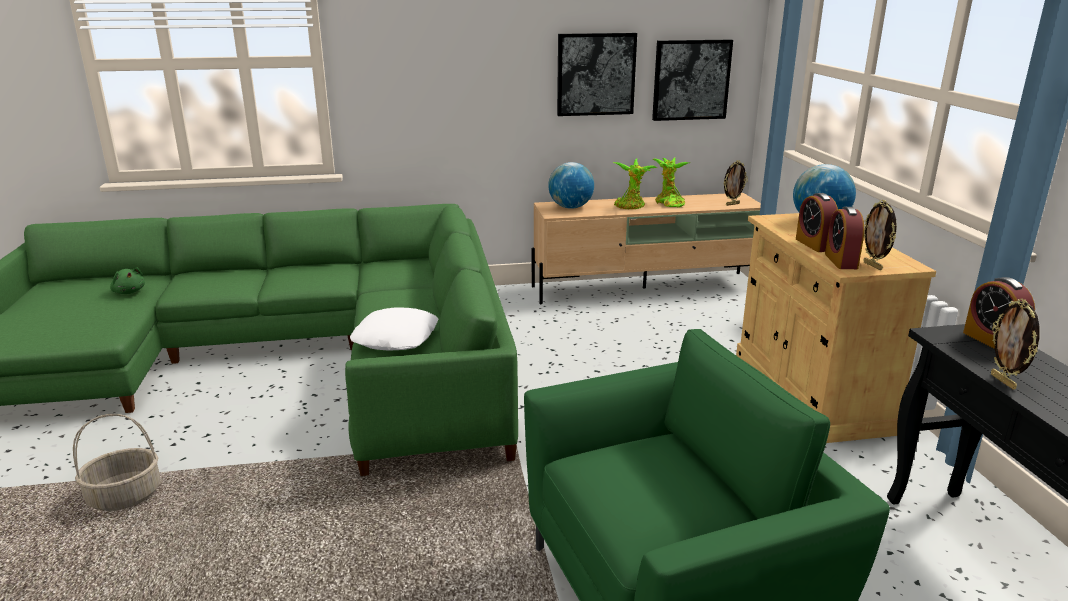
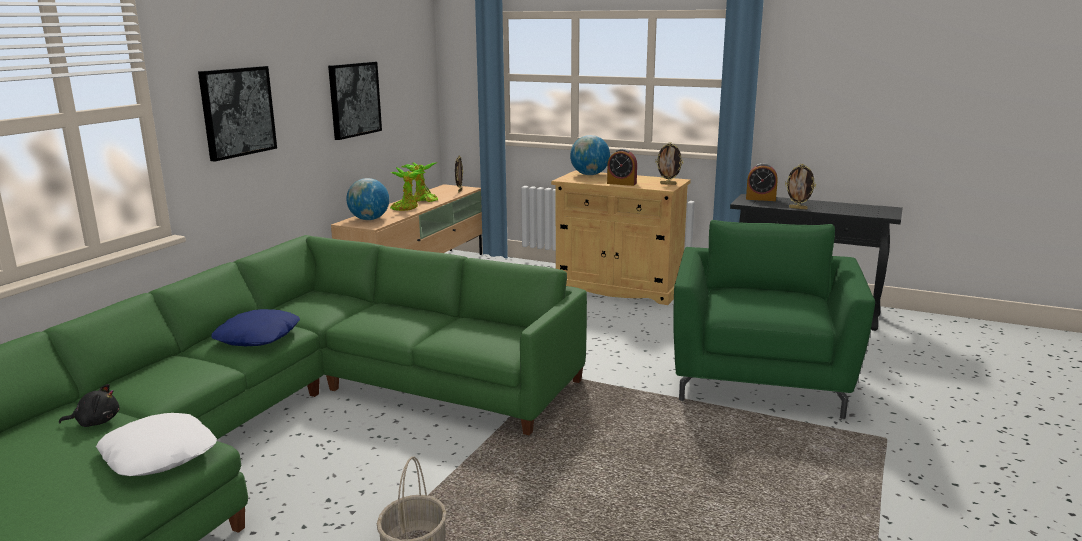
camera: 55 degrees left, 5 degrees down
(129, 292) = (96, 422): green plush toy -> black plush toy
(311, 277) = (258, 336): none -> blue pillow
(396, 338) = (453, 332): white pillow -> white pillow (159, 454)
(691, 80) = (406, 98): picture -> picture (237, 112)
(841, 261) = (653, 186): alarm clock -> none

